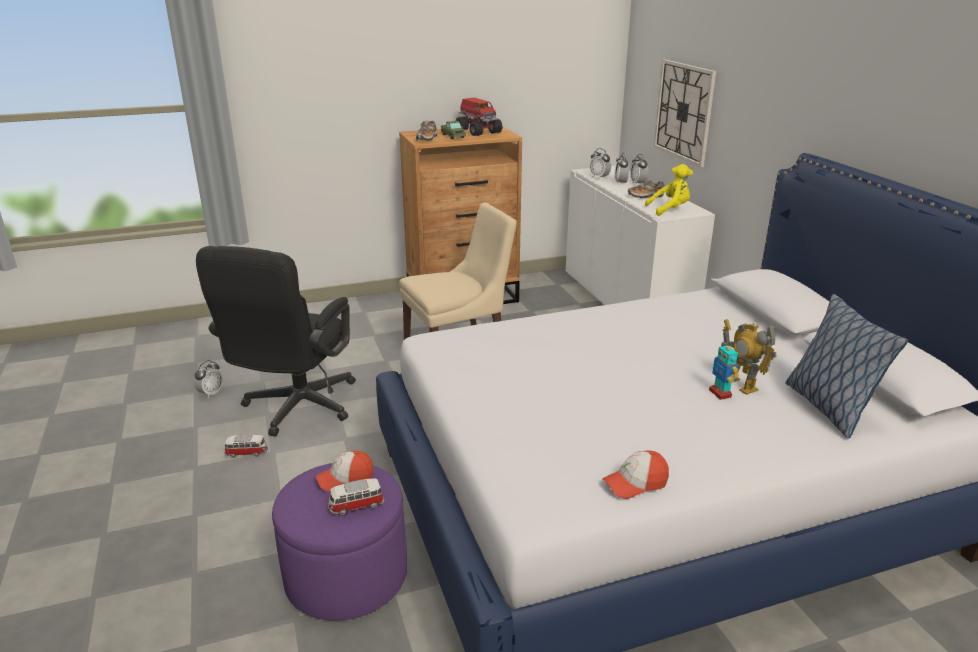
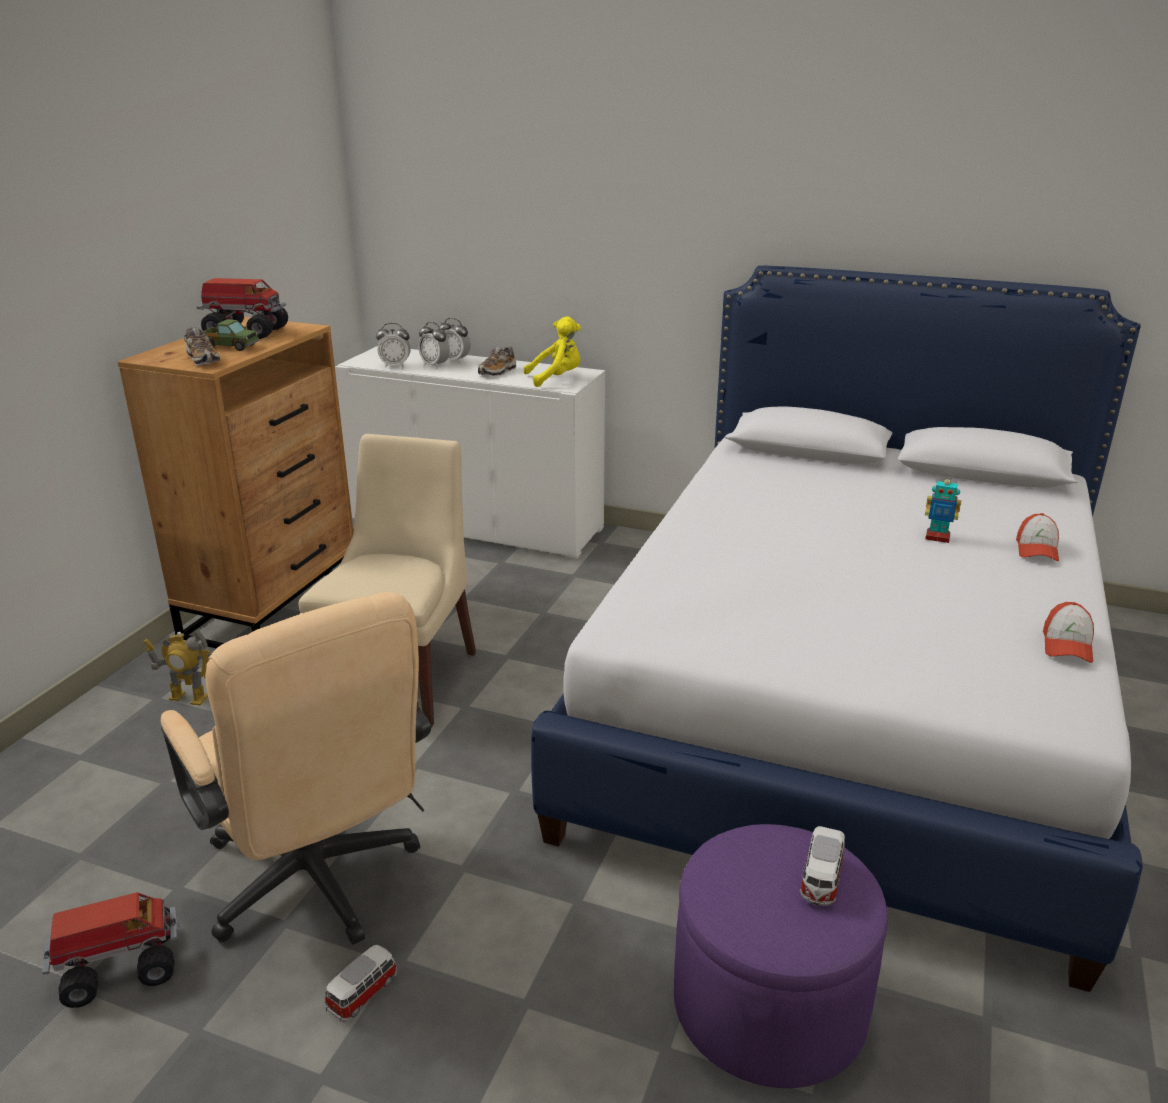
camera: 50 degrees left, 0 degrees up
(211, 393) = (119, 967): alarm clock -> toy truck
(295, 409) = (318, 886): black office chair -> beige office chair
(345, 478) = (749, 863): cap -> cap (1036, 550)
(670, 210) = (556, 378): yellow plush toy -> yellow plush toy turned 45 degrees clockwise
(684, 111) = (504, 249): wall clock -> none
(740, 385) = (929, 523): toy robot -> toy robot (189, 698)
(828, 407) = (1007, 510): pillow -> none

